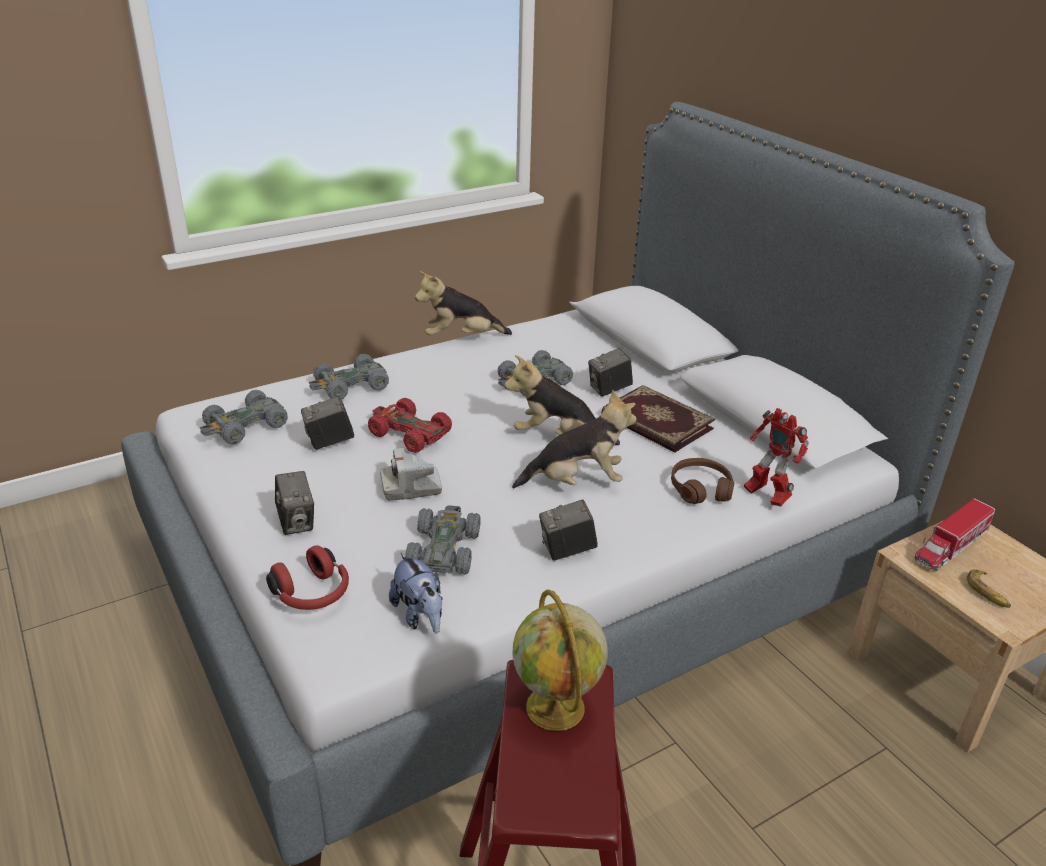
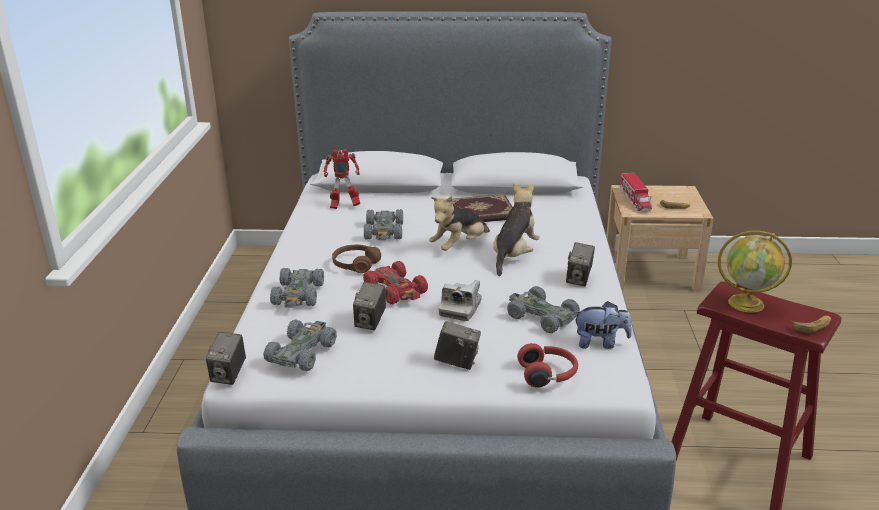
camera: 55 degrees left, 5 degrees down
(245, 426) = (302, 352): grey toy car -> grey toy car turned 150 degrees counterclockwise
(408, 433) = (396, 290): red toy car -> red toy car turned 105 degrees counterclockwise
(461, 337) = (285, 237): plush toy -> none
(543, 803) = (812, 326): none -> banana
(609, 389) = (424, 213): camera -> camera (229, 375)
(700, 488) = (558, 225): brown headphones -> brown headphones (355, 264)
(766, 495) = (582, 211): toy robot -> toy robot (344, 206)

